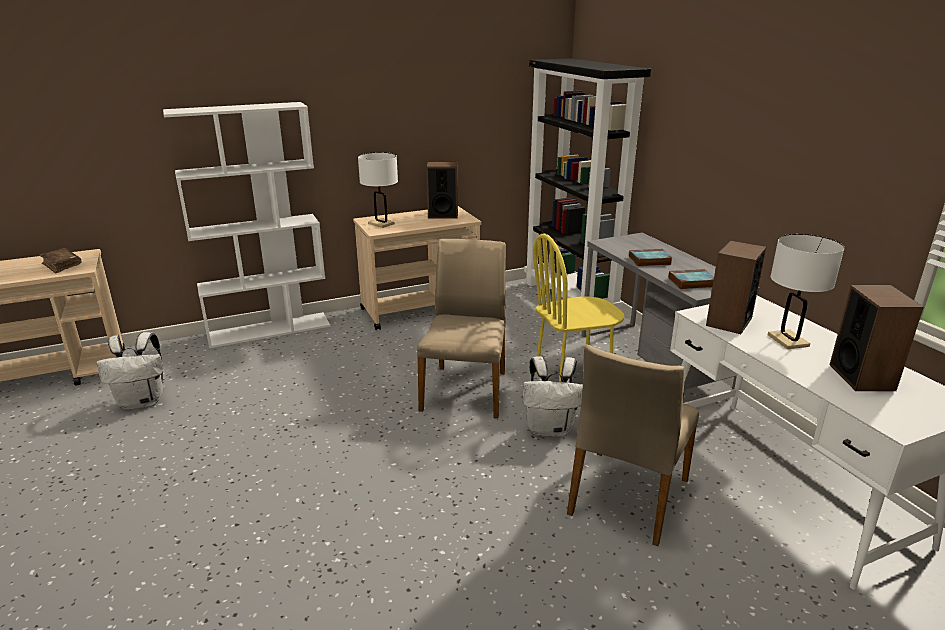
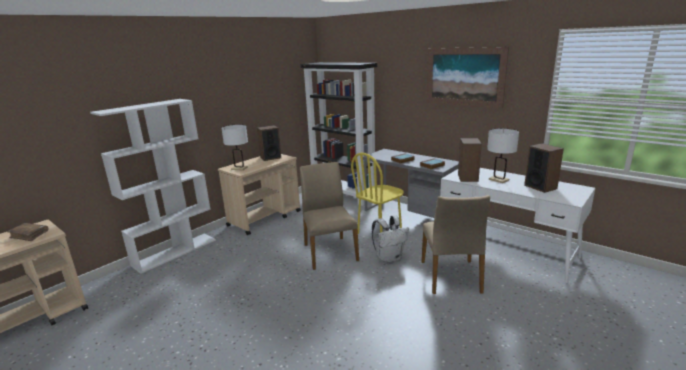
camera: 25 degrees left, 5 degrees down
(143, 401) = (120, 318): white backpack -> none
(791, 116) = (464, 77): none -> picture

